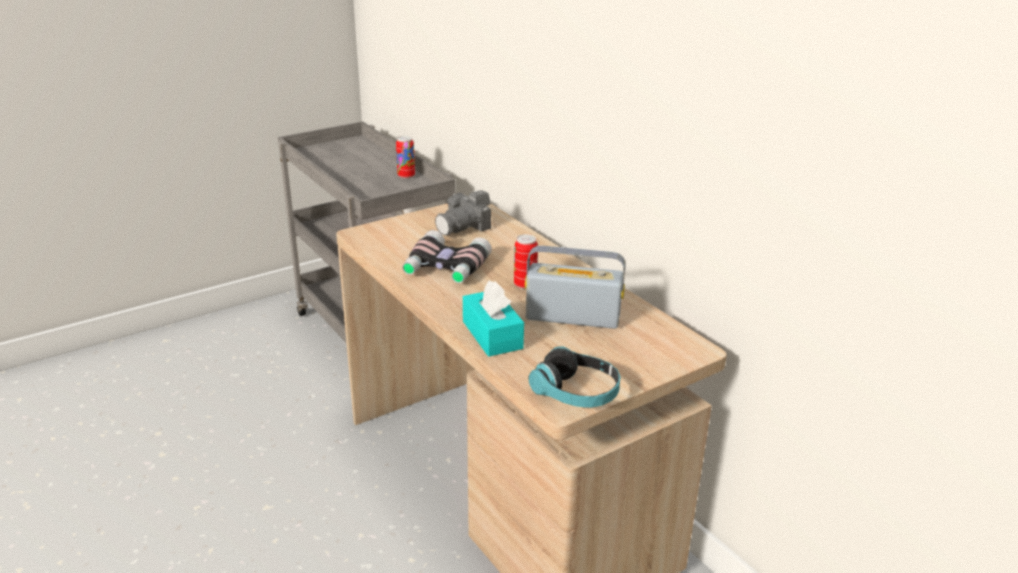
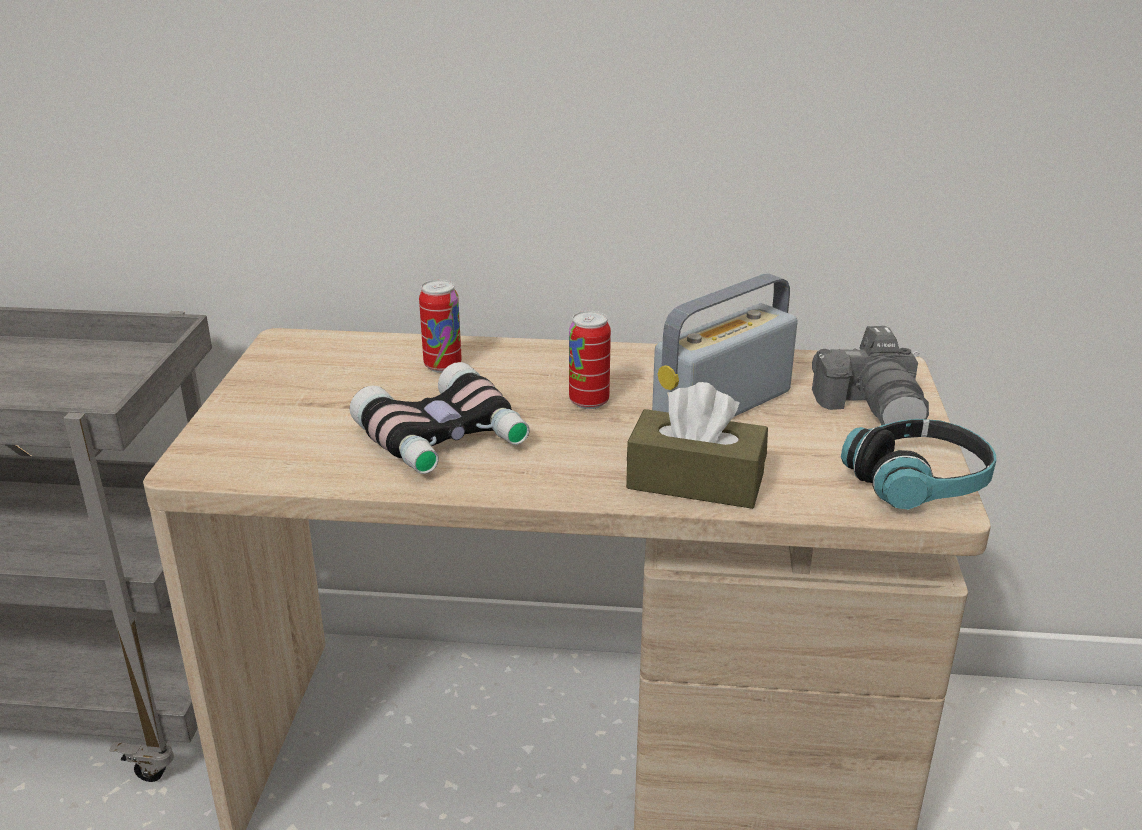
camera: 50 degrees left, 0 degrees up
(406, 176) = (69, 354): can -> can (442, 366)
(464, 227) = (342, 374): camera -> camera (873, 406)
(492, 335) = (695, 481): turquoise tissue box -> brown tissue box

